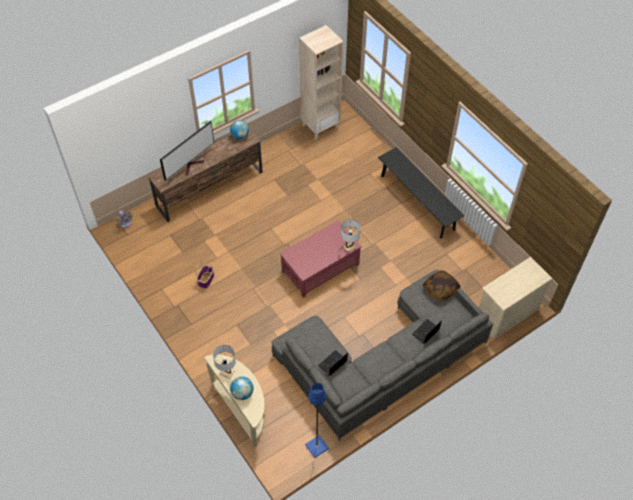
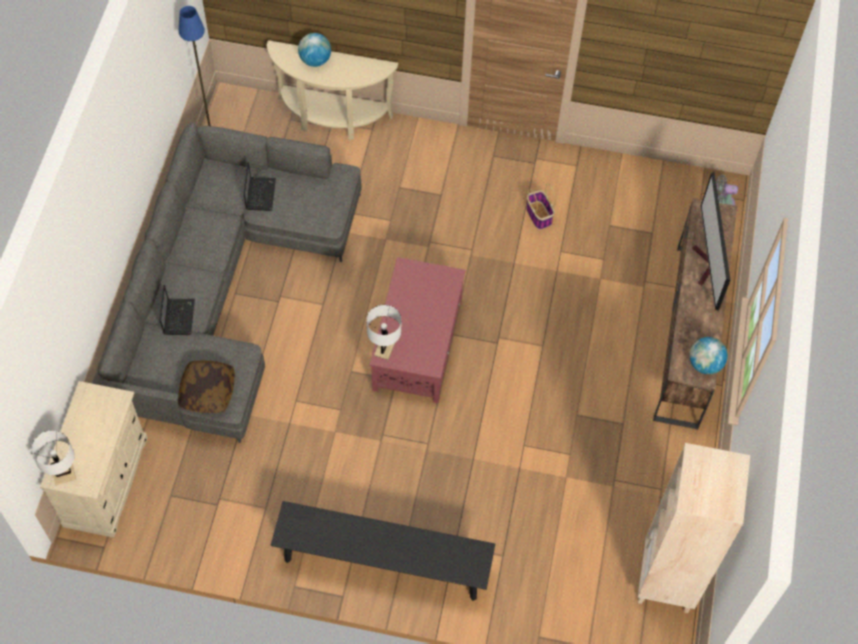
camera: 135 degrees right, 5 degrees up
(227, 372) = (355, 66): white table lamp -> white table lamp (64, 475)

